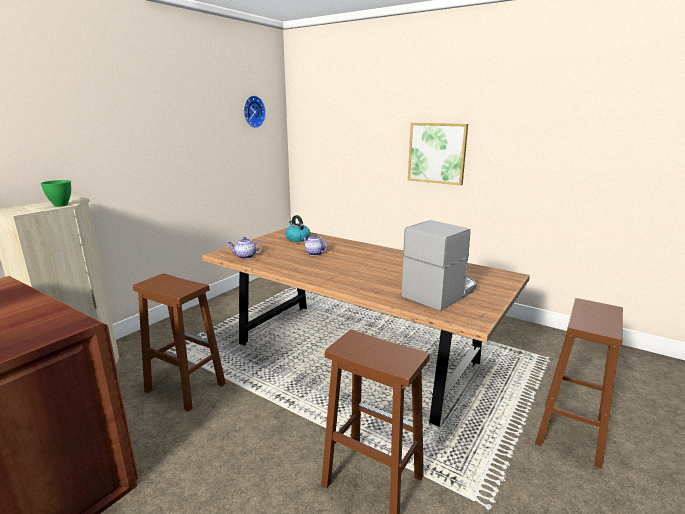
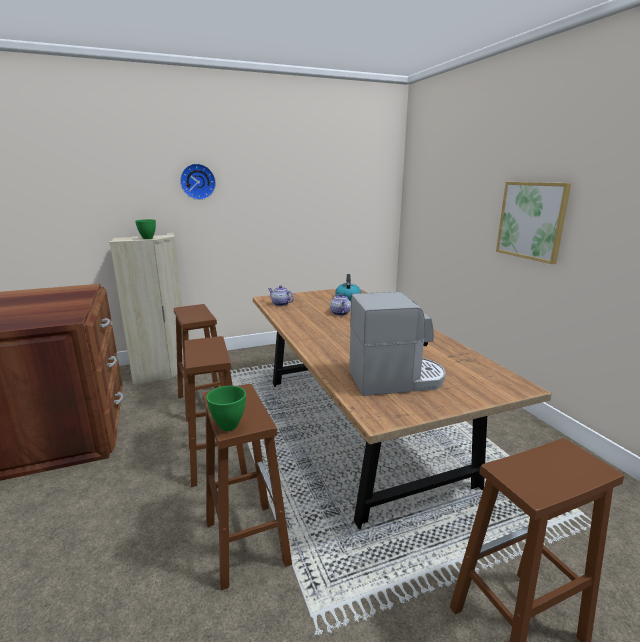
camera: 35 degrees right, 0 degrees up
(253, 111) = (359, 170): wall clock -> wall clock (197, 181)
(264, 431) = (216, 459): none -> brown stool
(395, 366) = (228, 426): none -> green bowl

